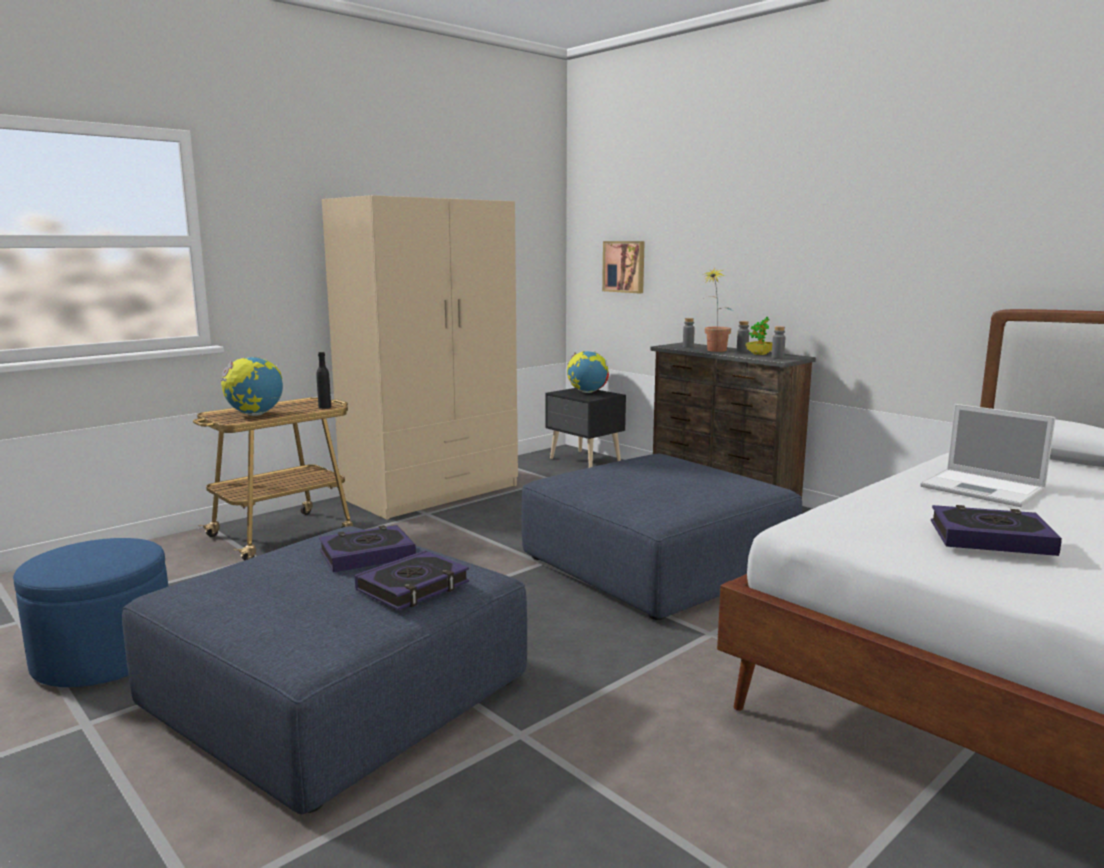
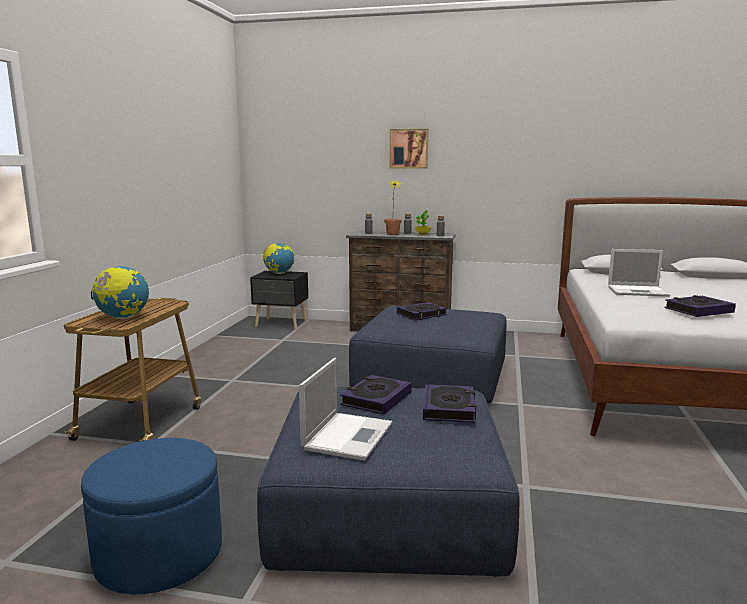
camera: 35 degrees left, 0 degrees up
(257, 582) = (348, 435): none -> laptop
(324, 407) = (168, 304): black bottle -> none
(432, 492) = (209, 365): beige wardrobe -> none
(624, 266) = (299, 180): picture -> picture (409, 148)
(657, 471) = (421, 315): none -> book

